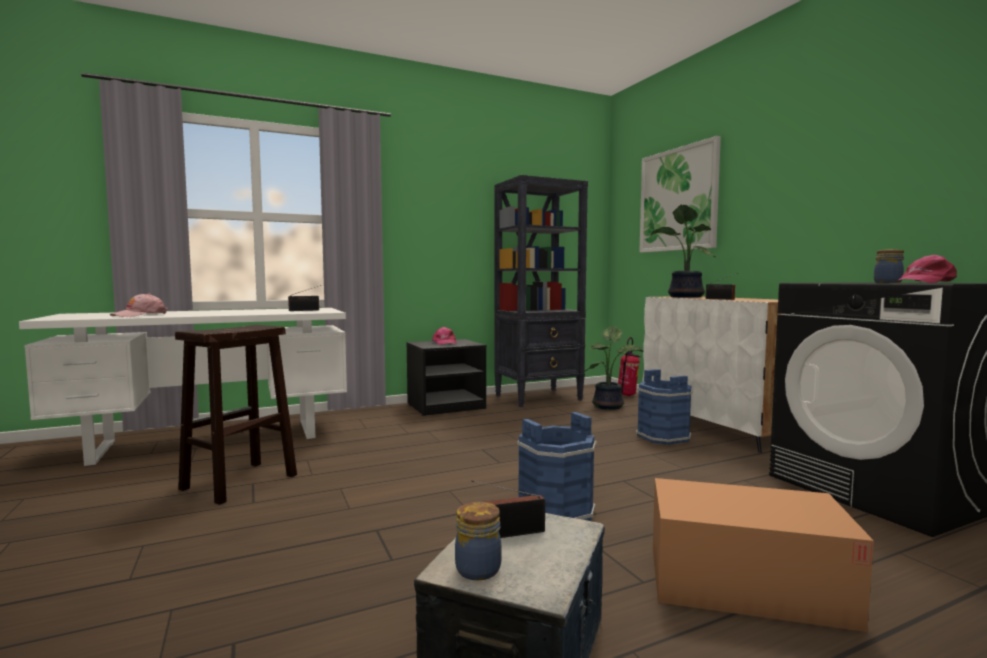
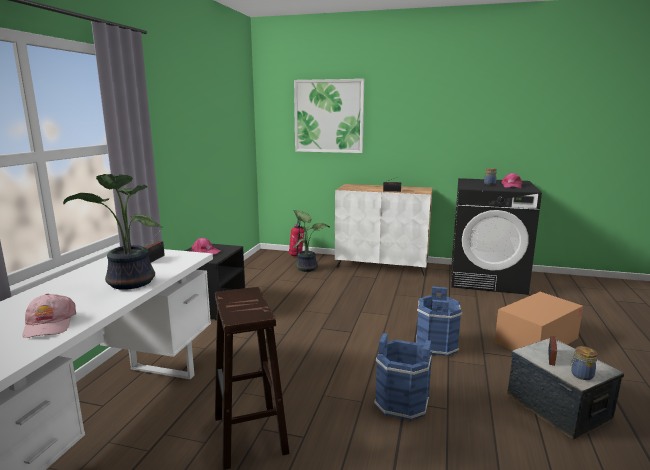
camera: 50 degrees left, 10 degrees up
(539, 397) = (252, 275): black bookcase -> none
(662, 436) = (376, 281): blue bucket -> blue bucket (401, 403)
(683, 297) = (356, 188): potted plant -> potted plant (129, 283)

